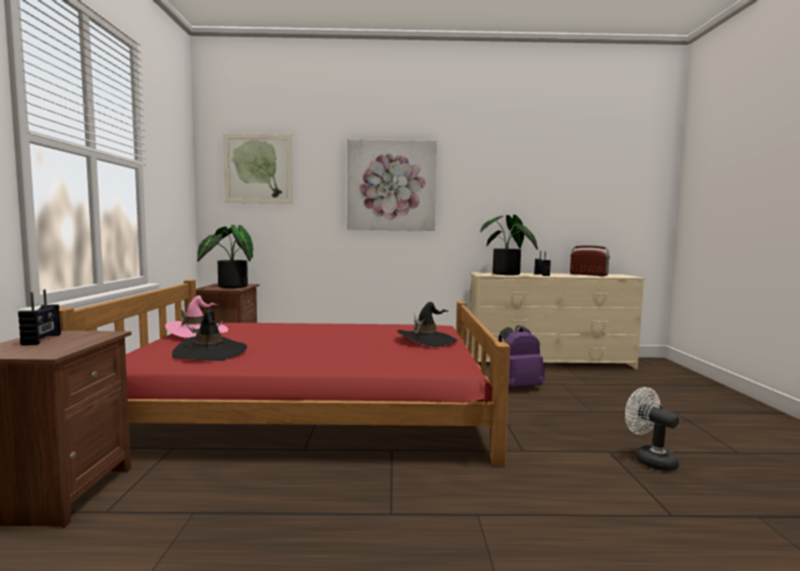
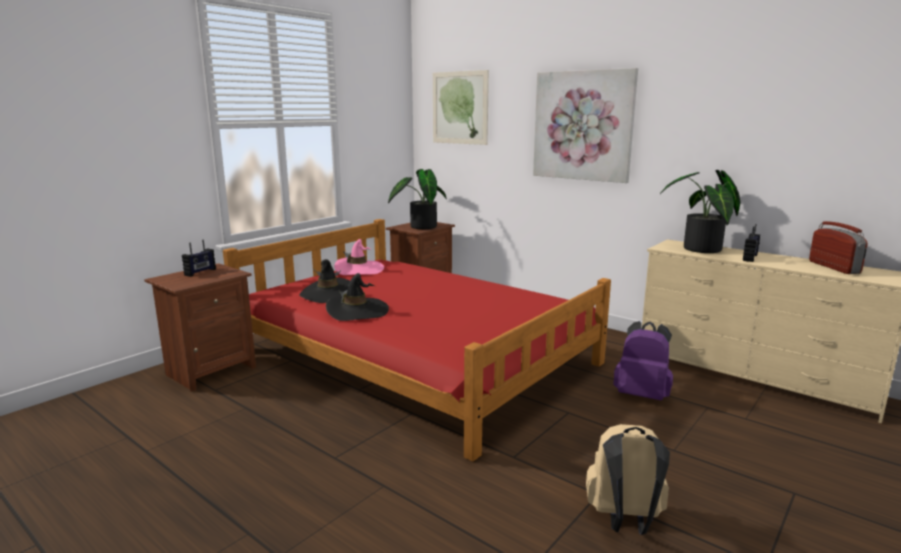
camera: 40 degrees right, 10 degrees up
(427, 340) = (508, 319): black hat -> black hat (357, 311)
(649, 460) = (624, 520): white fan -> beige backpack

